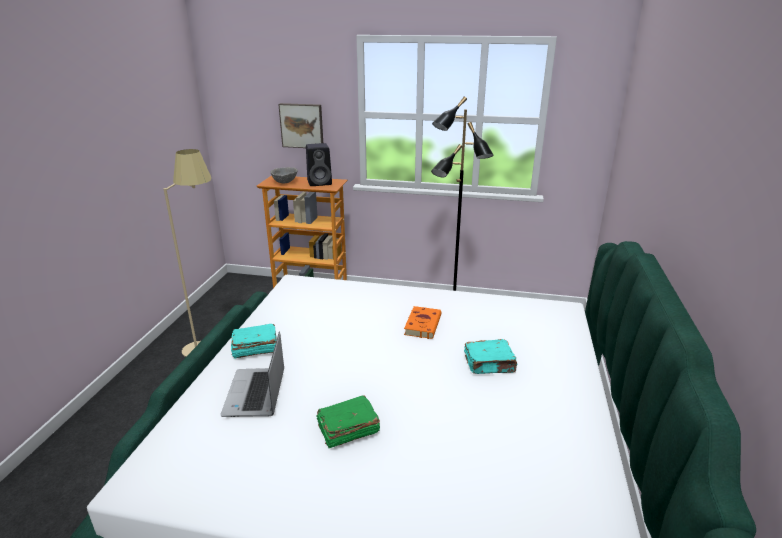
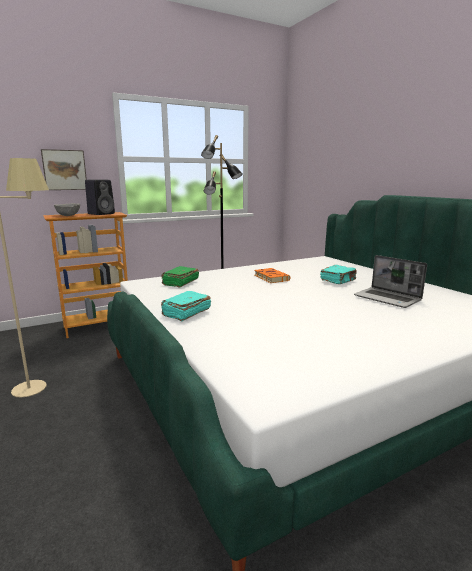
camera: 40 degrees left, 10 degrees down
(256, 394) = (241, 329): laptop -> laptop (388, 298)
(347, 430) = (334, 321): green book -> green book (180, 283)

